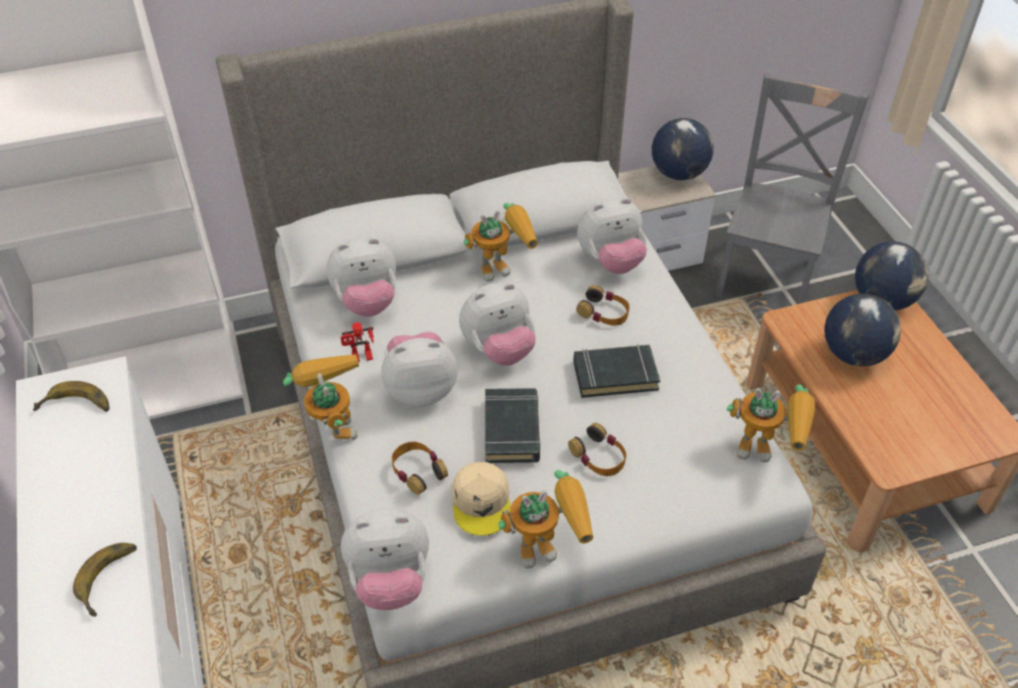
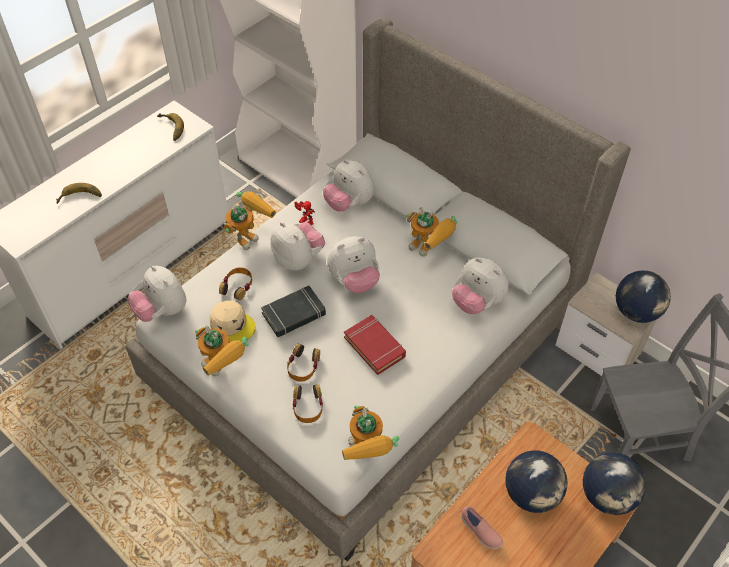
camera: 60 degrees right, 5 degrees up
(481, 502) = (232, 324): beige cap -> beige cap turned 105 degrees counterclockwise
(499, 350) = (354, 280): plush toy -> plush toy turned 60 degrees counterclockwise
(604, 312) = (426, 318): headphones -> headphones (308, 406)
(615, 375) = (375, 347): black book -> red book
(880, 416) = (480, 532): none -> pink shoe

